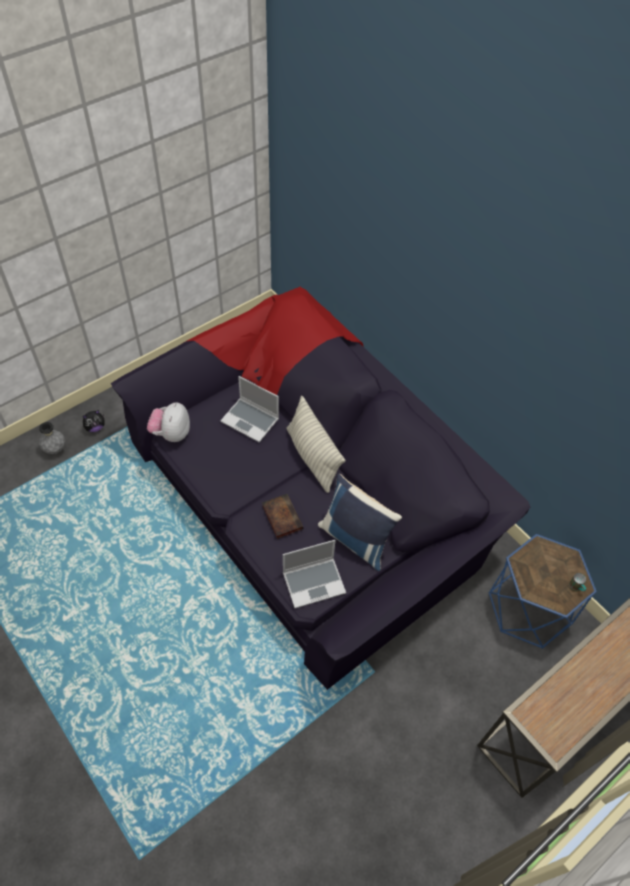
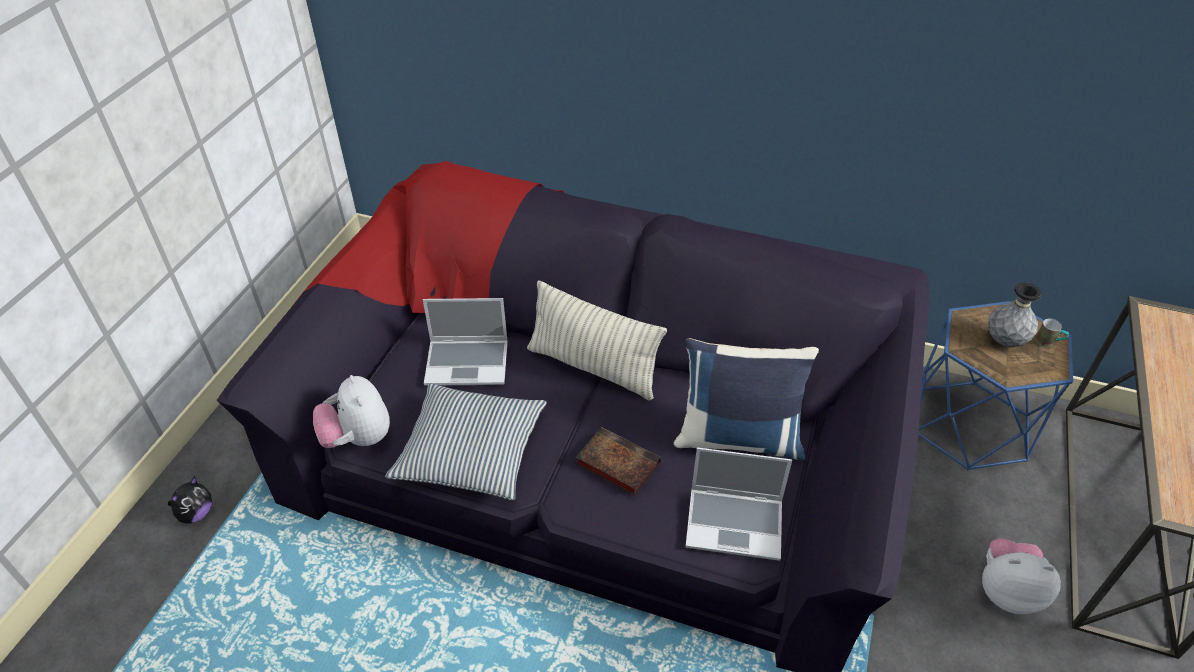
camera: 30 degrees left, 10 degrees down
(55, 449) = (143, 582): grey vase -> grey vase (1004, 341)
(218, 470) = (470, 451): none -> pillow
(314, 582) = (735, 524): laptop -> laptop turned 60 degrees clockwise
(459, 706) = (1007, 591): none -> plush toy

